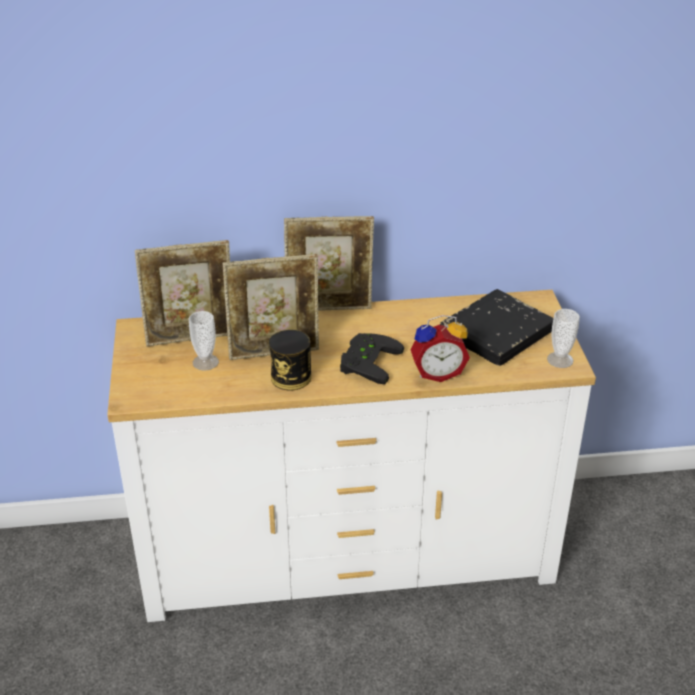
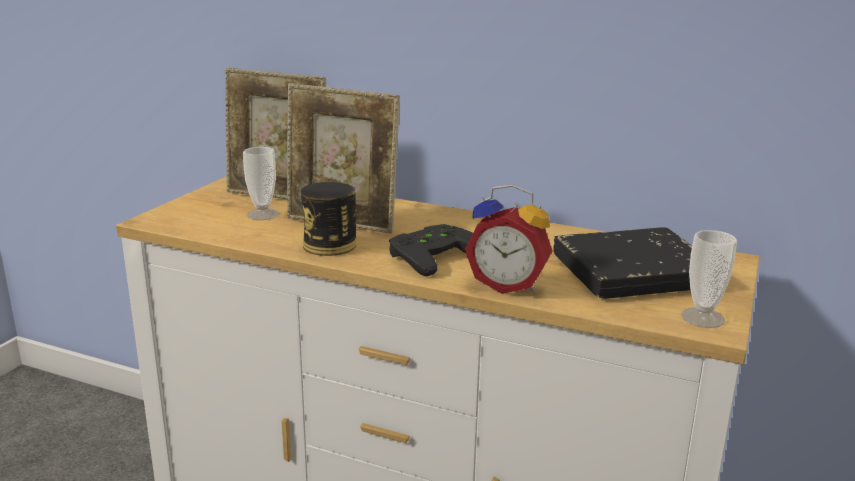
camera: 30 degrees right, 15 degrees down
(329, 307) = (448, 208): picture frame -> none

